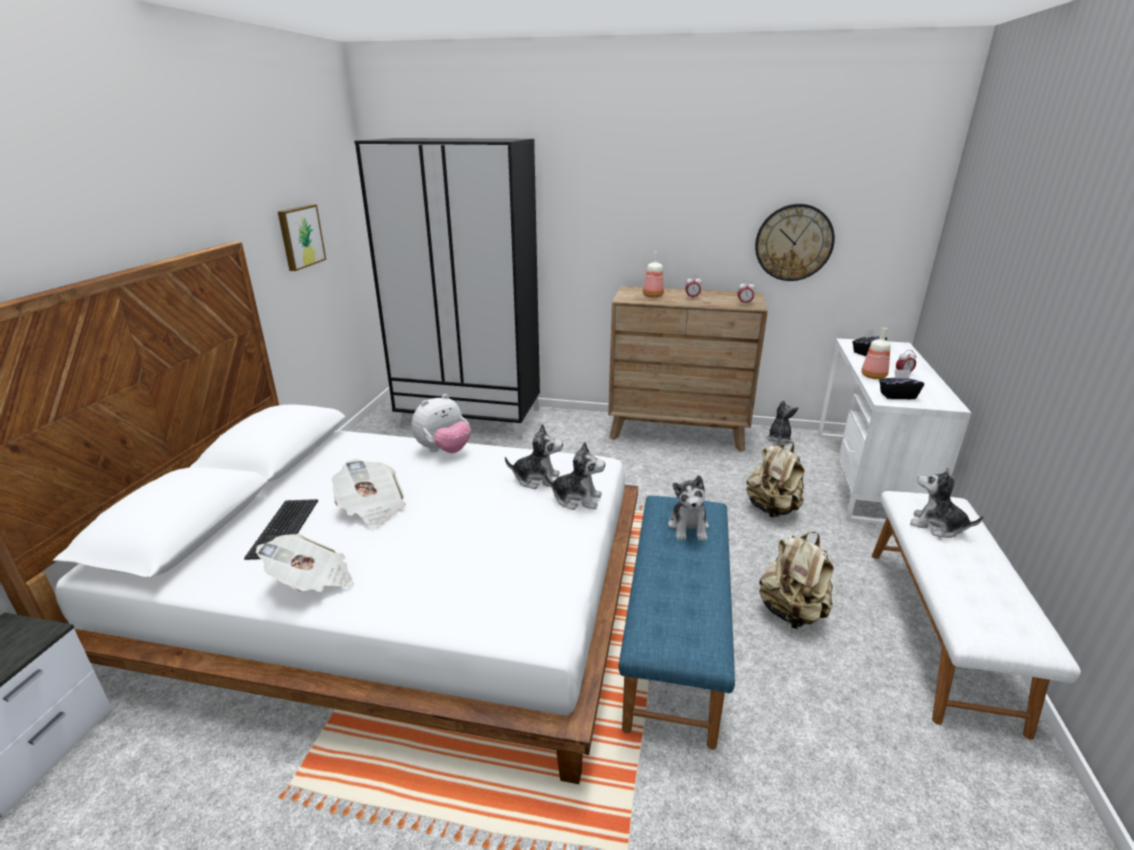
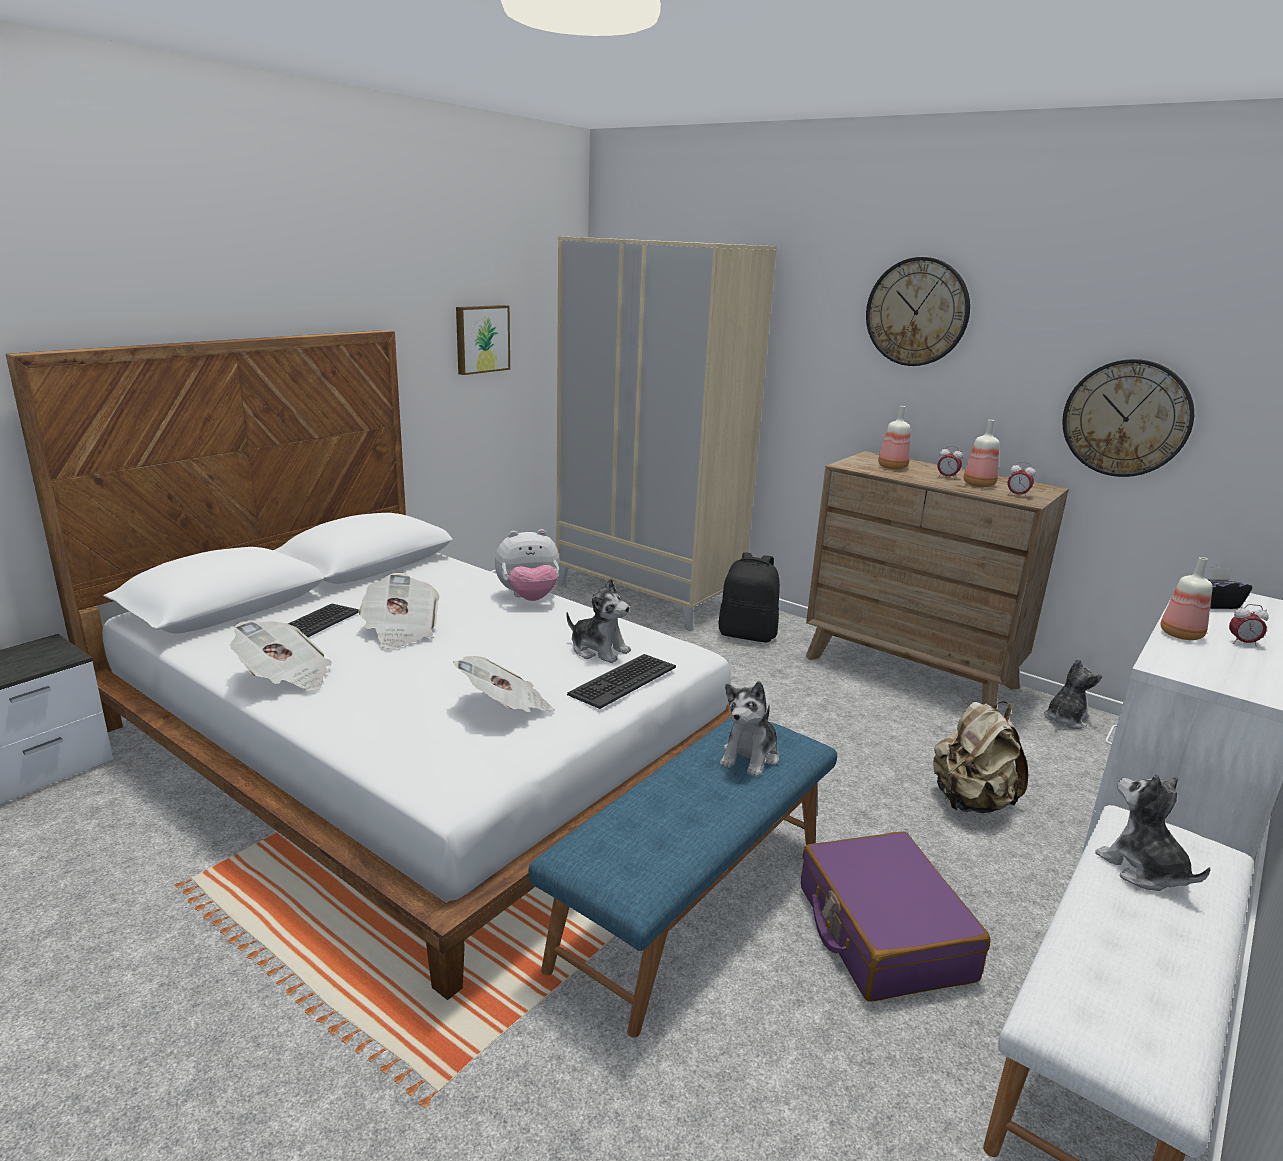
camera: 25 degrees right, 5 degrees down
(470, 418) = (649, 594): black wardrobe -> beige wardrobe
(517, 548) = (506, 708): none -> newspaper
(561, 432) = (747, 634): none -> black backpack
(576, 499) = (622, 681): plush toy -> keyboard
(648, 182) = (917, 312): none -> wall clock
(714, 299) = (978, 484): none -> bottle
(791, 612) = (882, 932): beige backpack -> purple suitcase
(897, 396) = (1190, 666): black tissue box -> none

